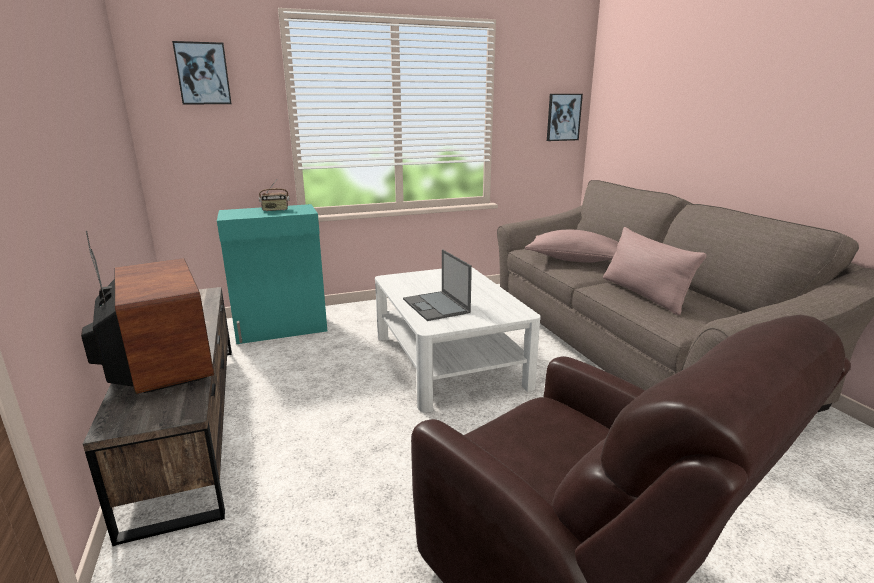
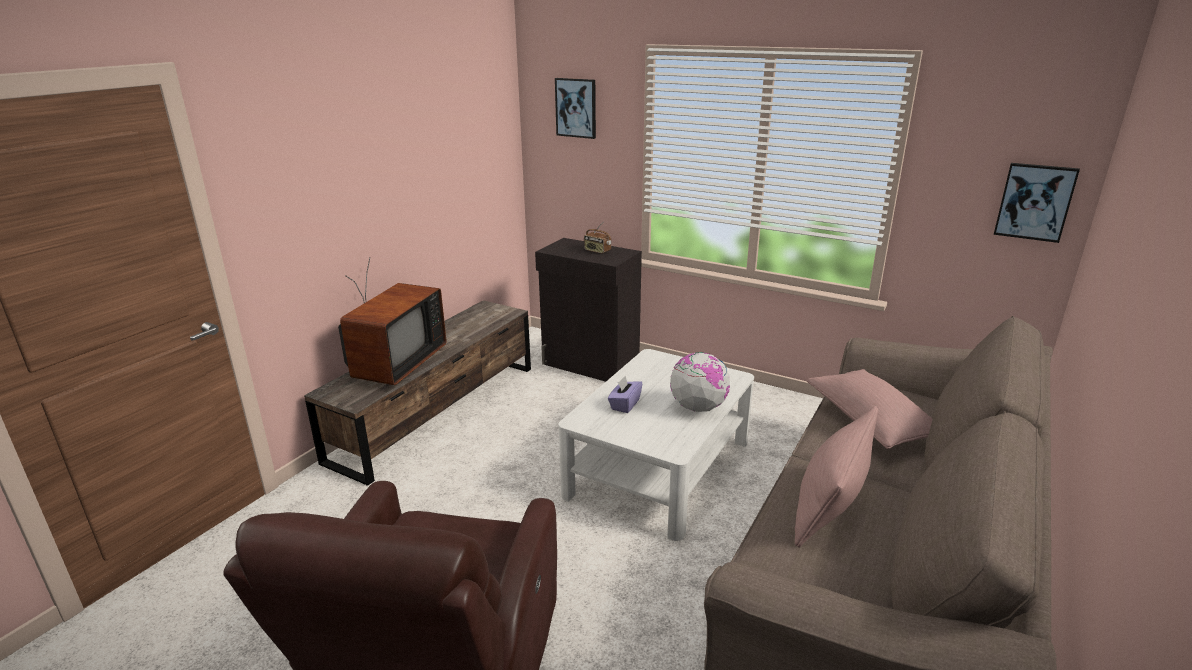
camera: 50 degrees right, 5 degrees up
(282, 329) = (590, 365): turquoise cabinet -> black cabinet
(436, 306) = (624, 404): laptop -> purple tissue box
(480, 290) = (698, 407): none -> globe

